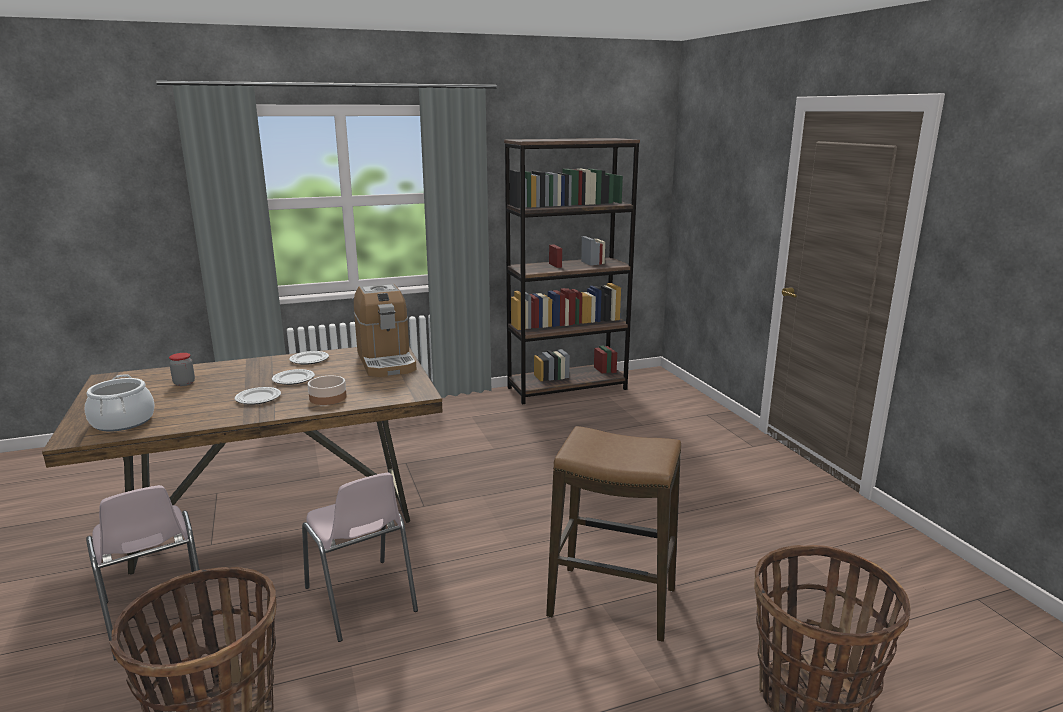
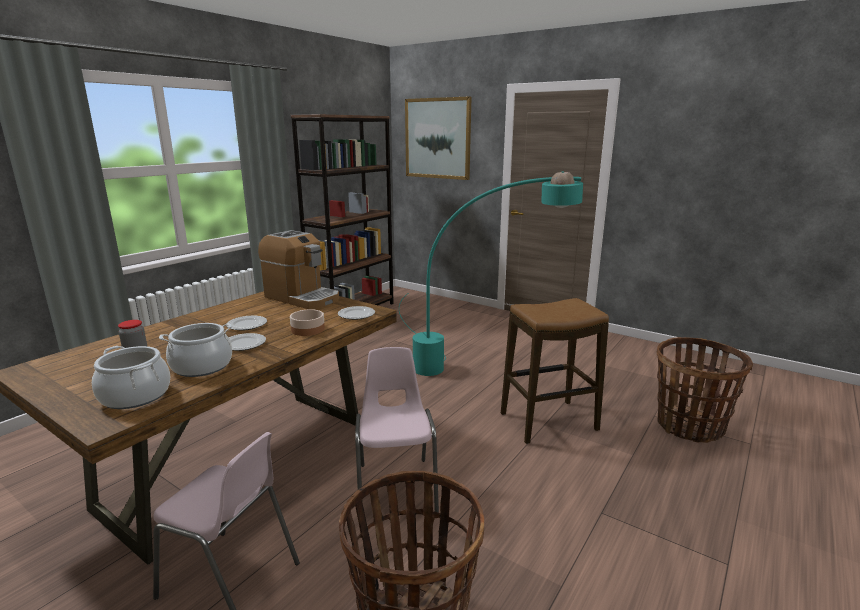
camera: 35 degrees left, 0 degrees up
(198, 410) = (202, 366): none -> cooking pot
(309, 360) = (230, 310): plate -> plate (356, 315)
(361, 600) = (396, 487): pink chair -> pink chair turned 120 degrees counterclockwise
(610, 497) = (468, 366): none -> turquoise floor lamp
(717, 170) = (437, 138): none -> picture

